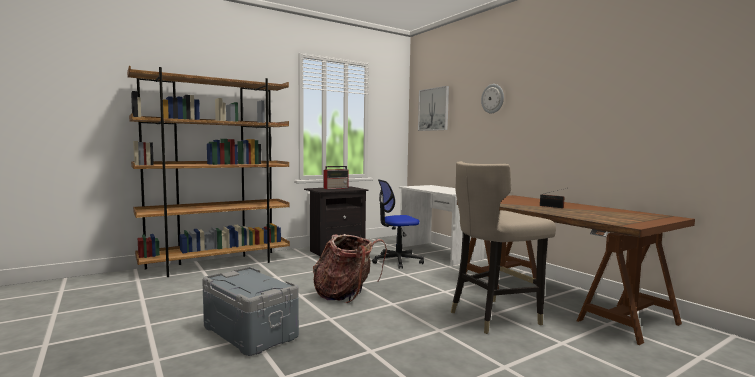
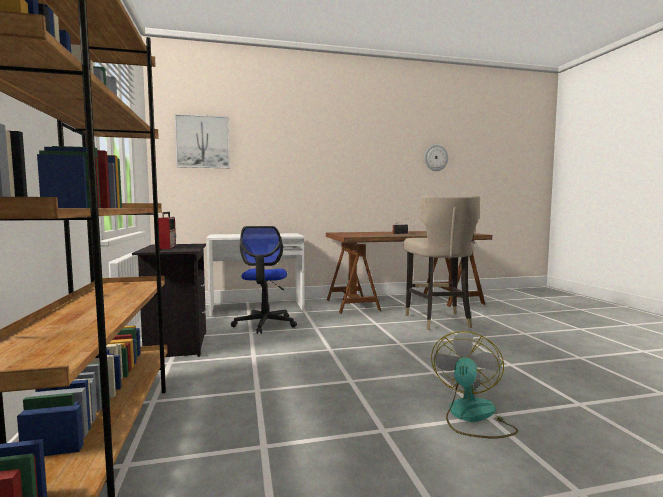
camera: 70 degrees left, 0 degrees up
(251, 332) = (472, 417): grey storage box -> fan
(346, 295) = (364, 358): backpack -> none
(493, 98) = (295, 140): wall clock -> wall clock (435, 157)

